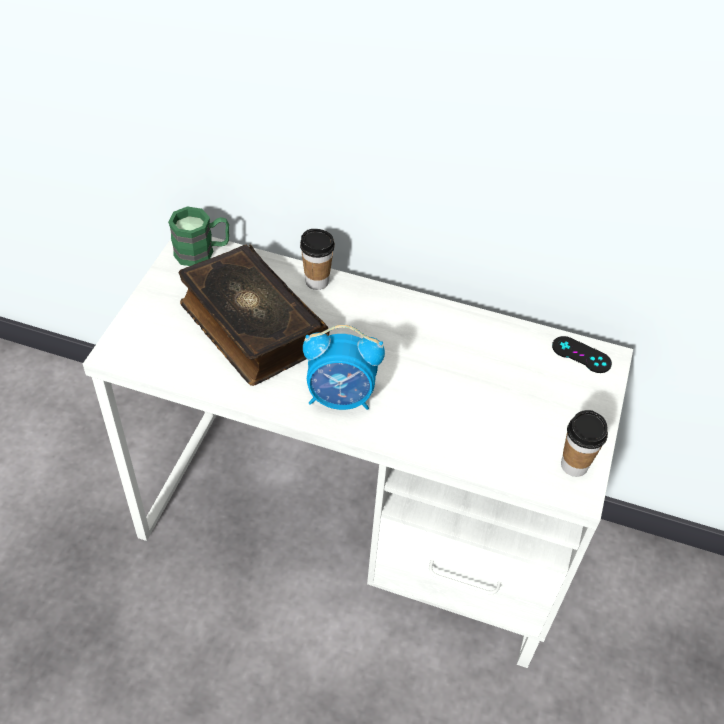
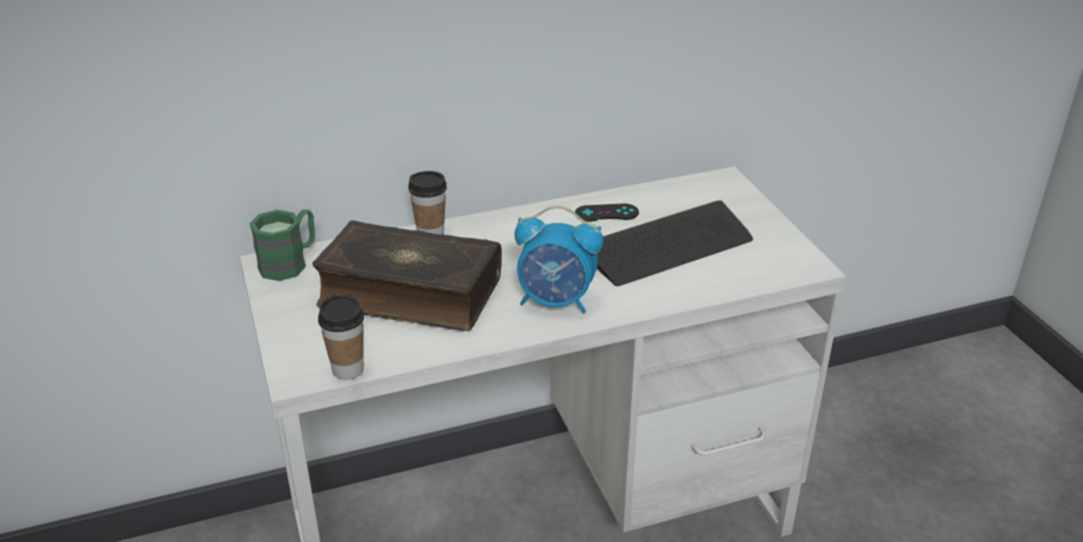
camera: 35 degrees left, 15 degrees down
(341, 397) = (556, 301): alarm clock -> alarm clock turned 45 degrees clockwise
(481, 397) = (667, 246): none -> keyboard
(574, 465) = (787, 253): cup -> cup (348, 370)
(581, 355) = (704, 186): black game controller -> black game controller (606, 213)

